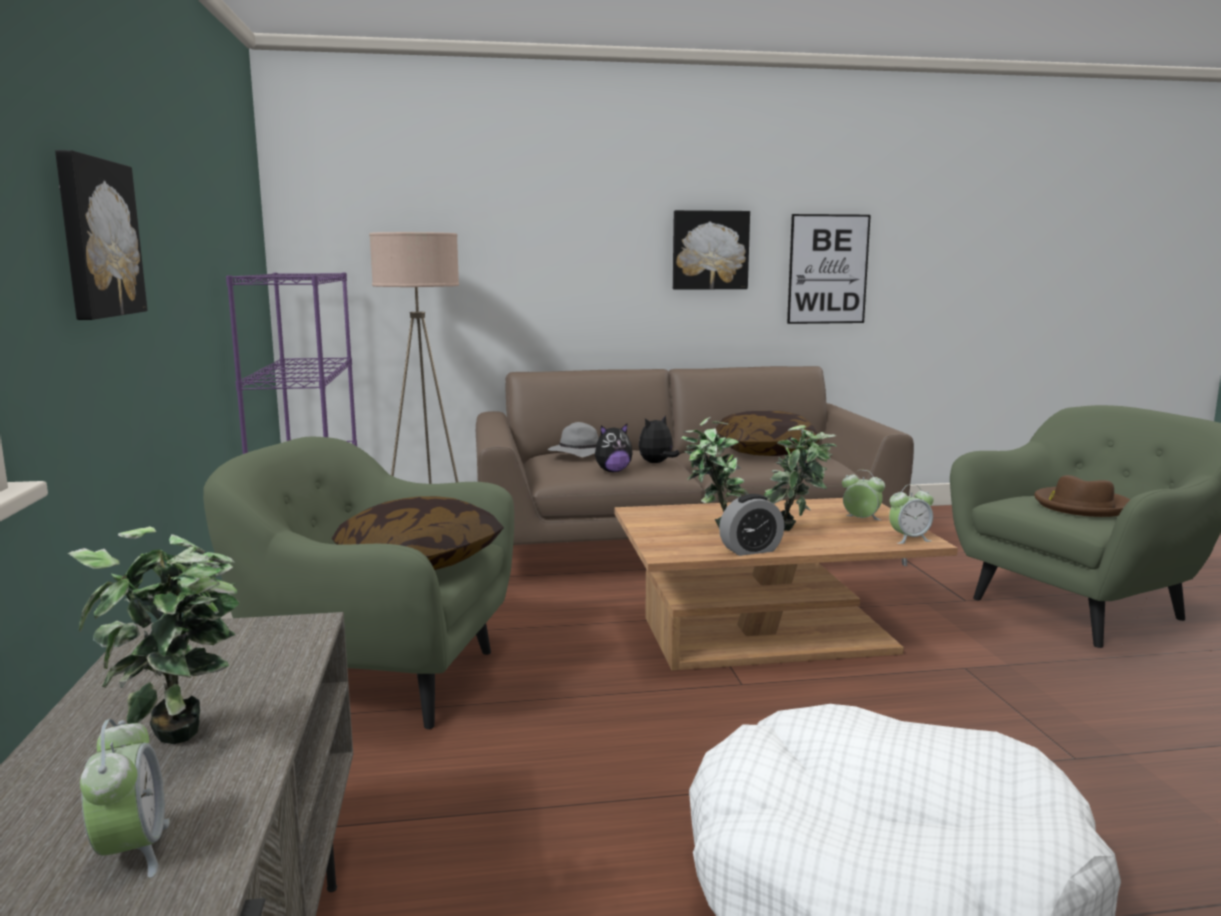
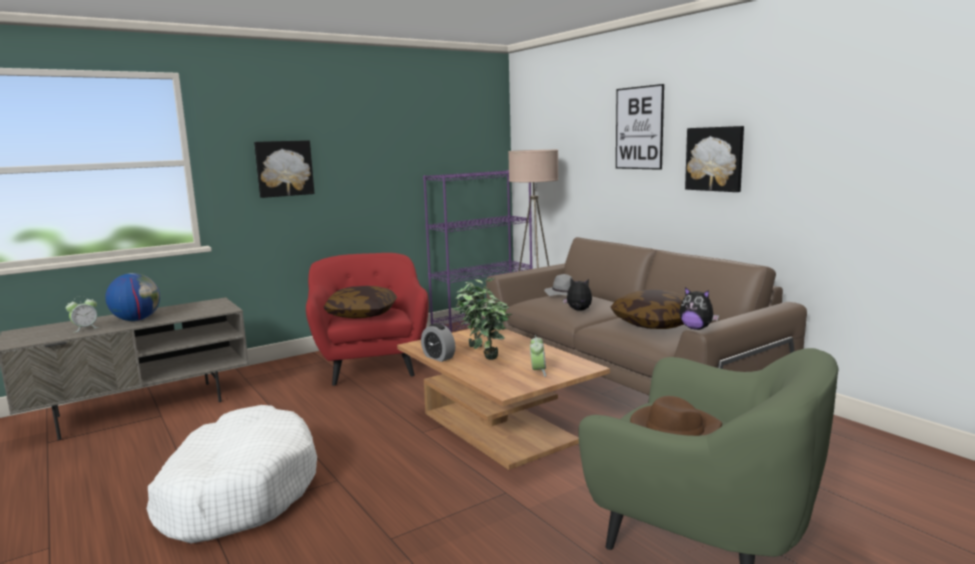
camera: 65 degrees right, 0 degrees up
(182, 749) = (136, 320): potted plant -> globe
(378, 678) = (371, 366): green armchair -> red armchair
(612, 471) = (545, 307): plush toy -> plush toy (696, 328)
(828, 269) = (814, 177): picture -> picture (639, 128)
(909, 539) = (505, 387): alarm clock -> none

